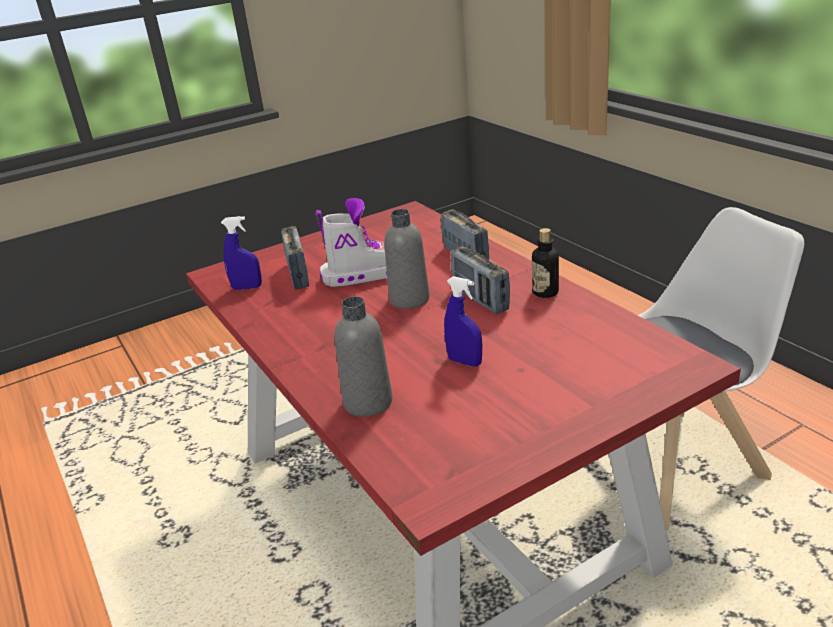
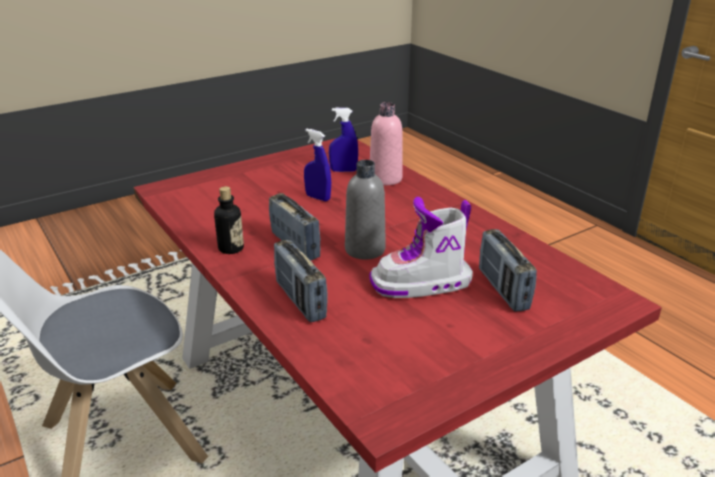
camera: 175 degrees right, 0 degrees up
(247, 287) = (554, 276): blue spray bottle -> blue spray bottle (343, 170)
(368, 402) = (385, 179): grey bottle -> pink bottle

